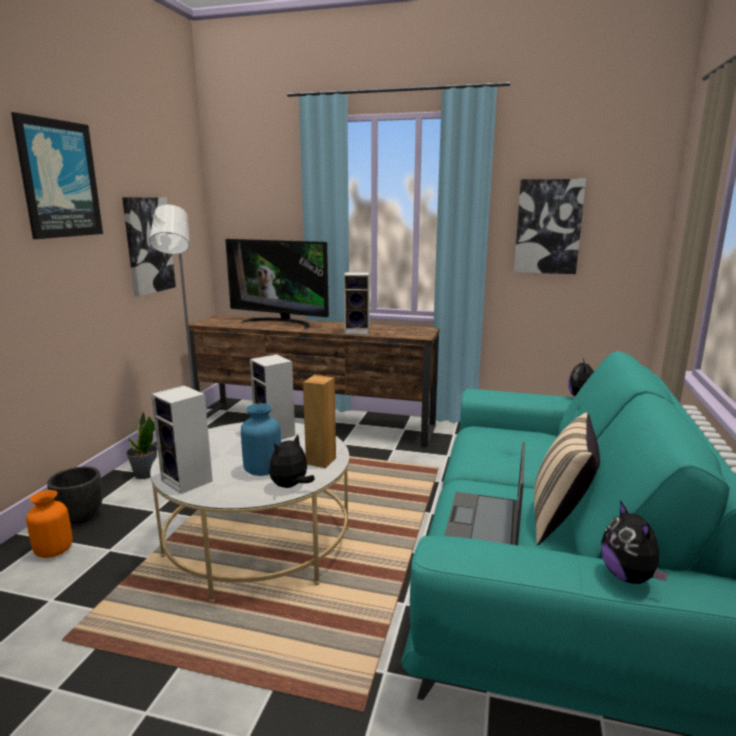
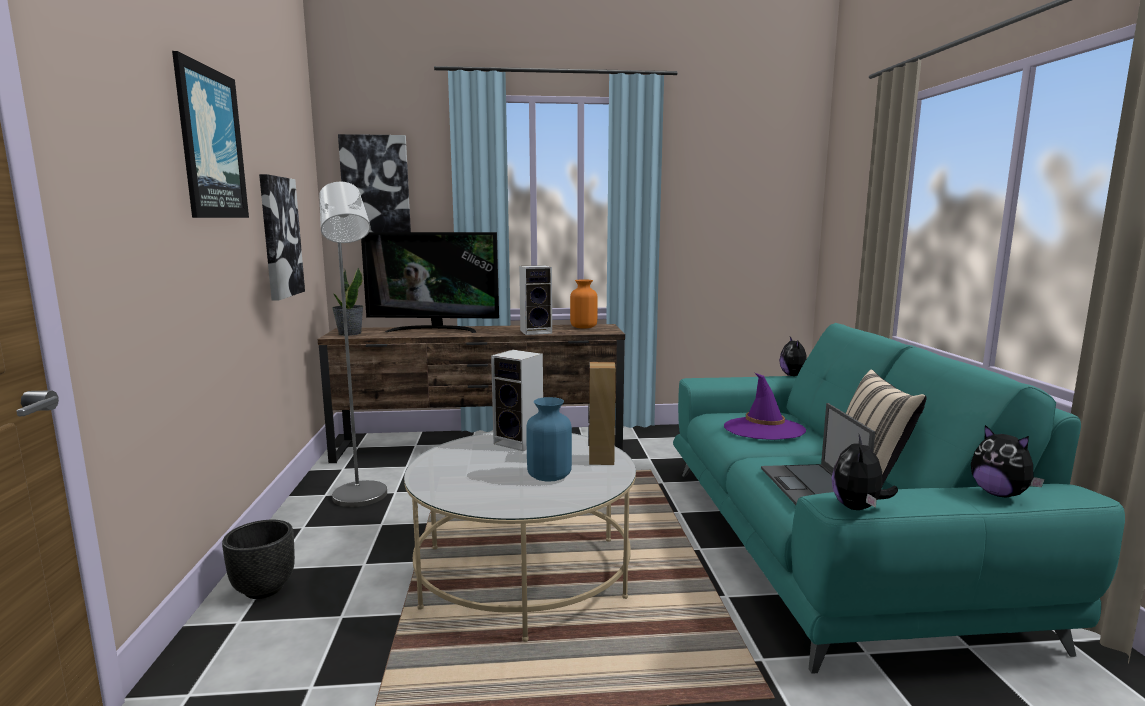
camera: 20 degrees left, 5 degrees down
(54, 550) = (261, 633): orange vase -> orange vase (583, 327)
(145, 474) = (311, 528): potted plant -> potted plant (349, 333)
(189, 481) = (477, 498): speaker -> none
(290, 486) = (599, 485): plush toy -> plush toy (858, 508)
(507, 451) = (763, 429): none -> purple hat
(548, 227) = (714, 215): picture -> picture (375, 185)

